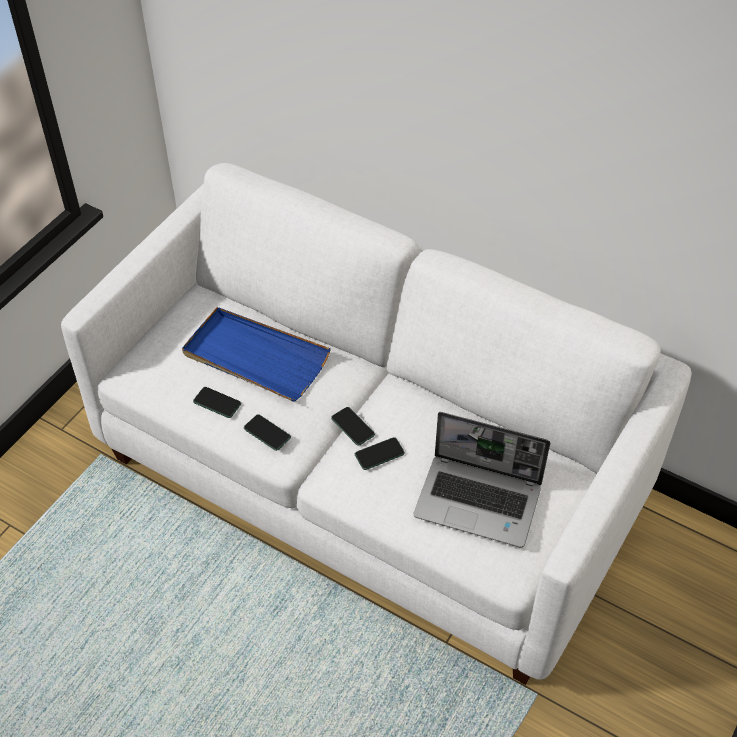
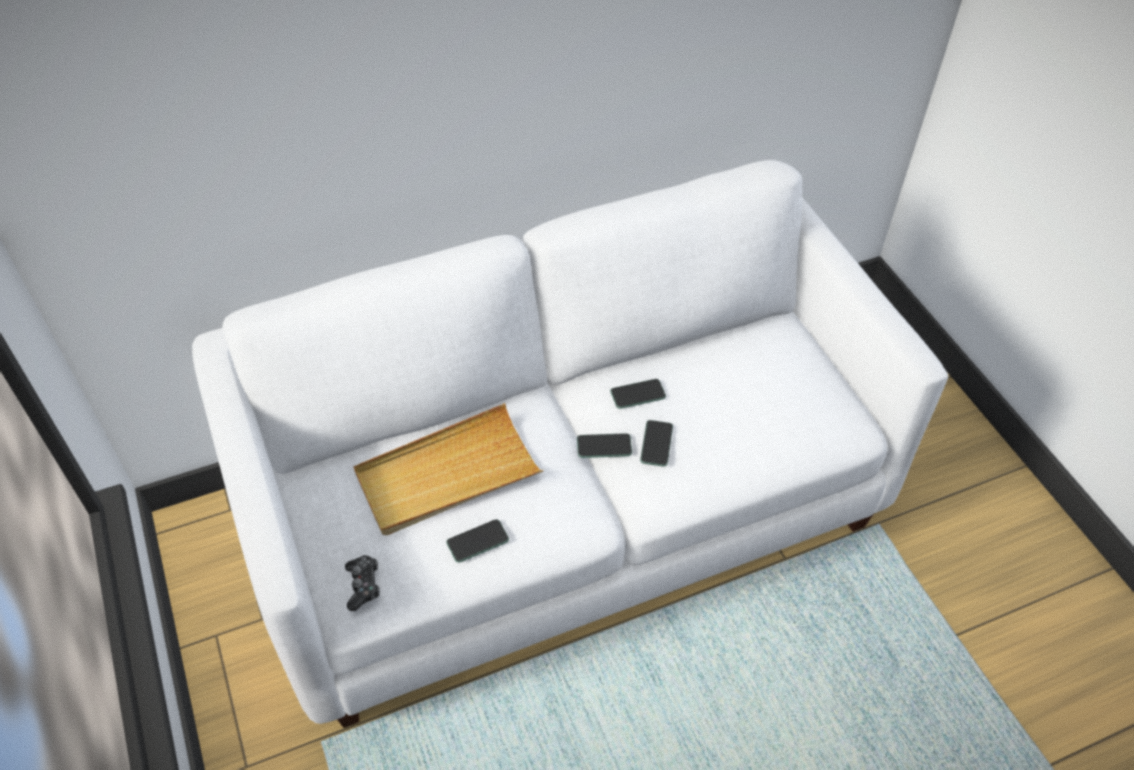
camera: 55 degrees left, 0 degrees up
(144, 368) = (363, 585): none -> game controller
(255, 357) = (447, 475): blue tray -> beige tray
(267, 433) = (555, 519): phone -> phone (638, 394)
(479, 501) = (768, 402): laptop -> none

